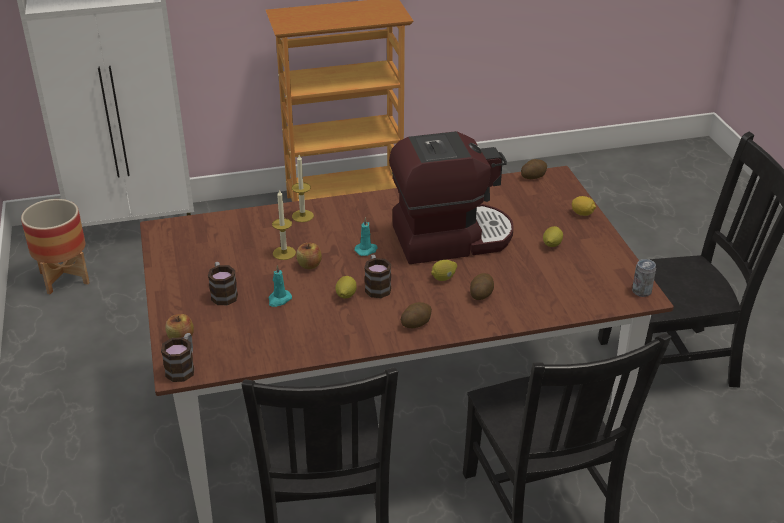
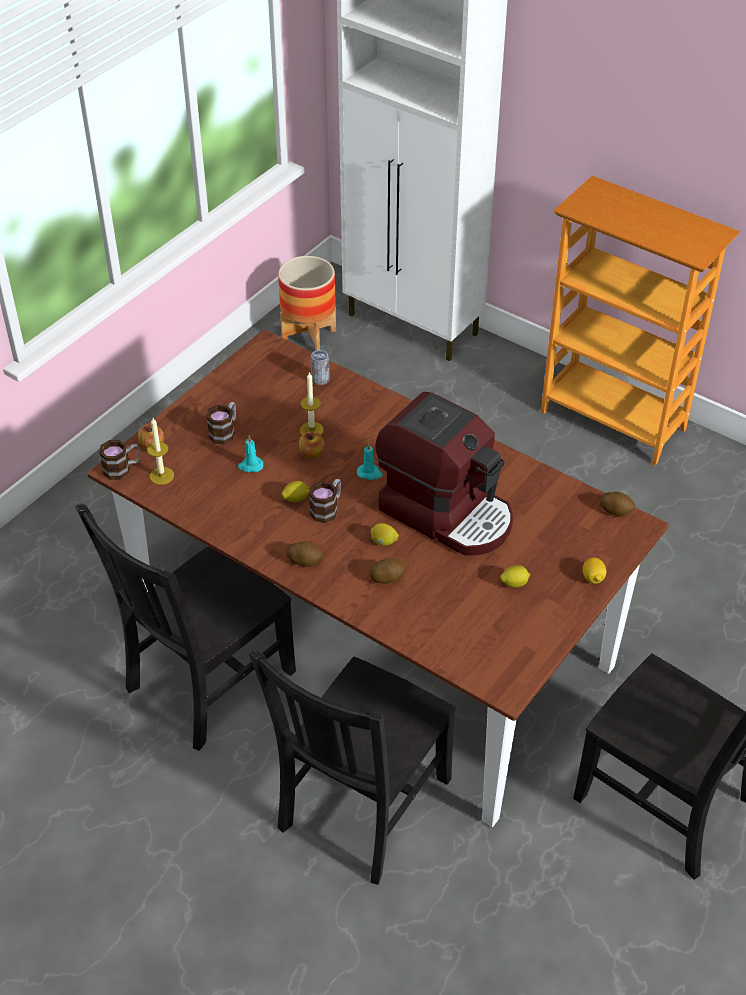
camera: 50 degrees right, 10 degrees up
(302, 216) = (373, 407): candle -> candle (161, 476)
(641, 291) = (510, 682): can -> can (320, 379)

